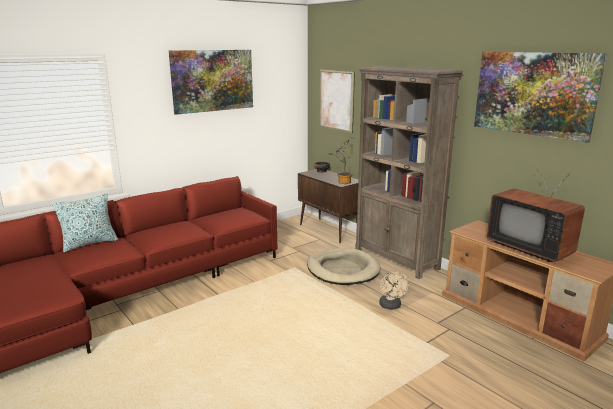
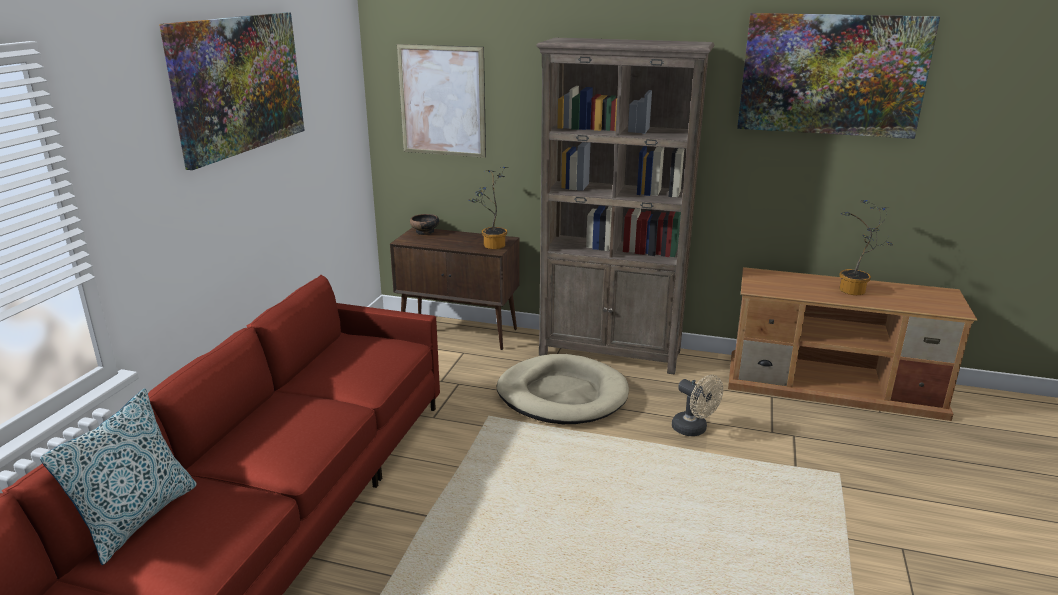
camera: 35 degrees left, 5 degrees up
(531, 247) = (855, 292): television -> potted plant

